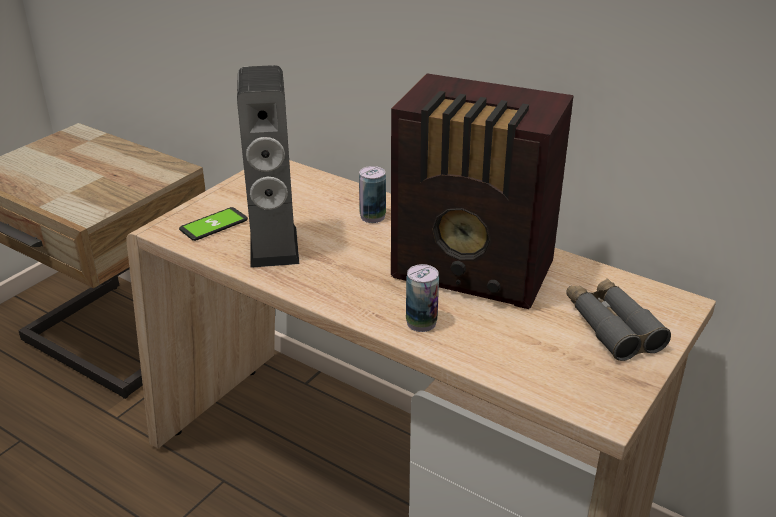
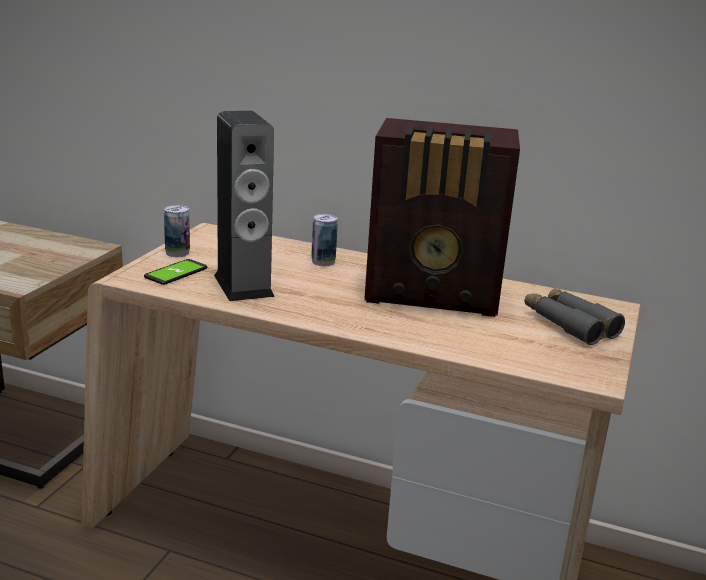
camera: 15 degrees left, 10 degrees down
(421, 323) = (409, 330): can -> can (177, 253)

